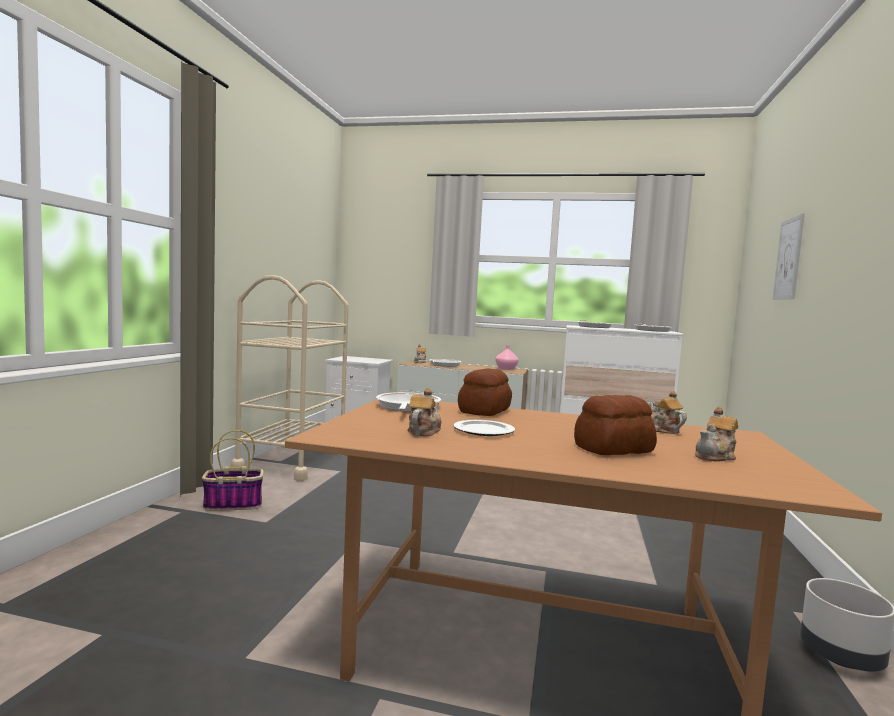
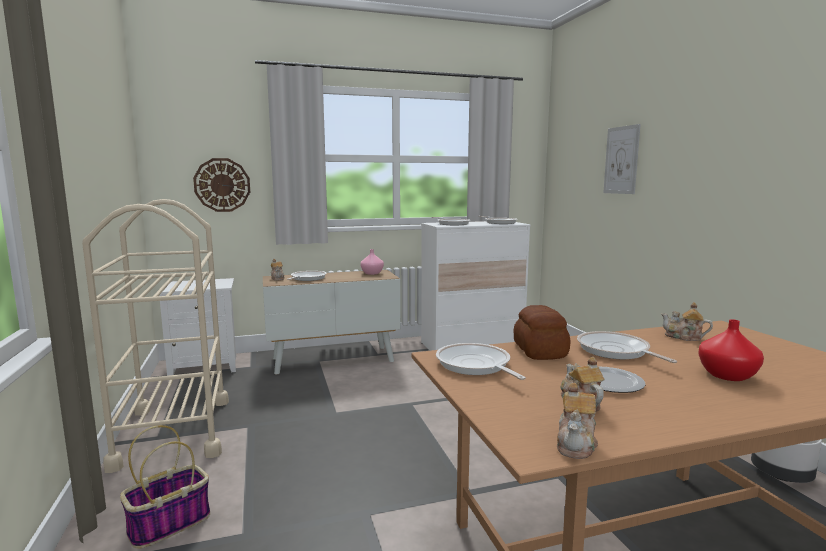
camera: 30 degrees left, 5 degrees up
(394, 279) = (222, 185): none -> wall clock
(552, 422) = (615, 351): none -> frying pan
(612, 449) = (726, 375): bread -> red vase
(716, 456) = (780, 361): teapot -> teapot (576, 444)

